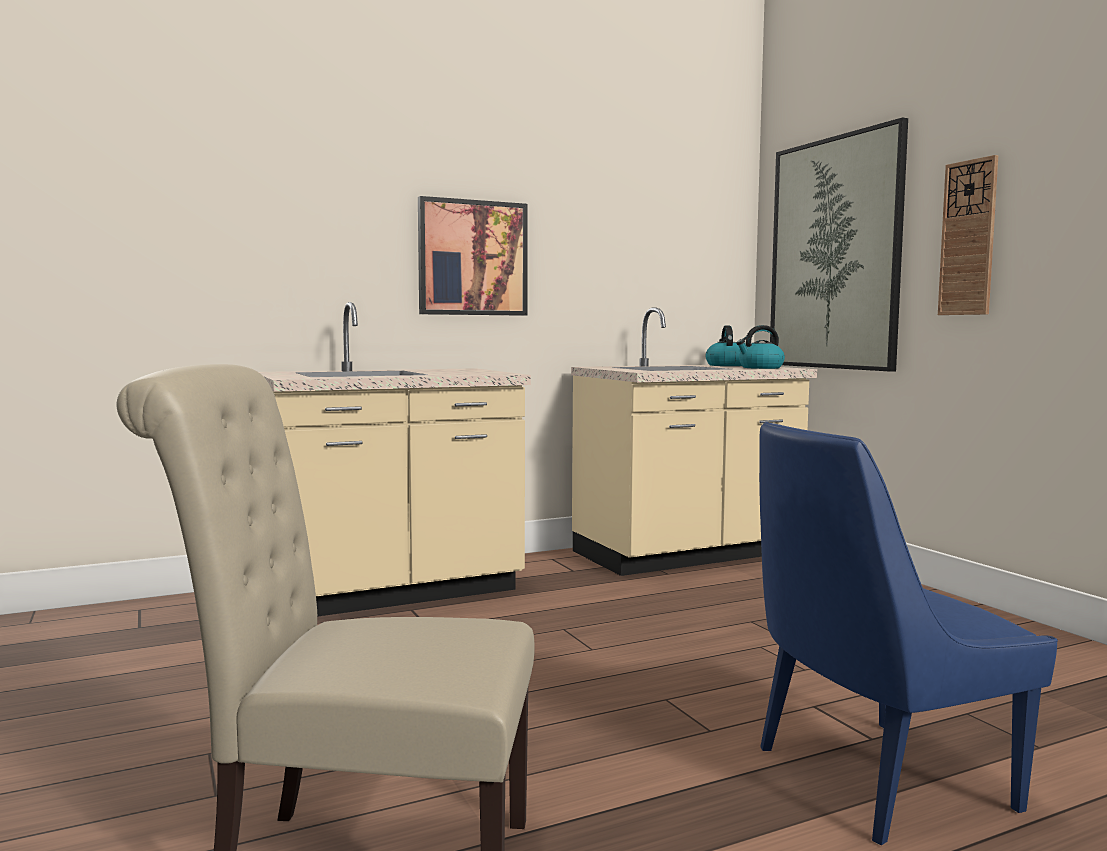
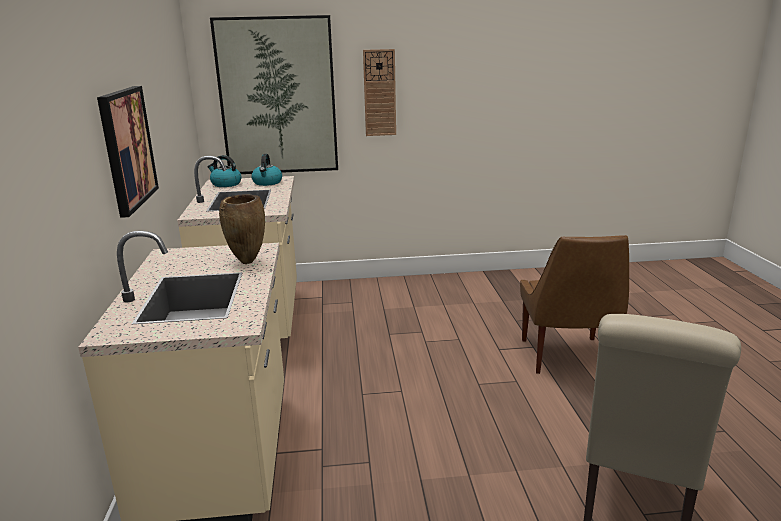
camera: 70 degrees left, 15 degrees up
(456, 374) = (247, 262): none -> brown vase
(874, 779) = (566, 357): blue chair -> brown chair

